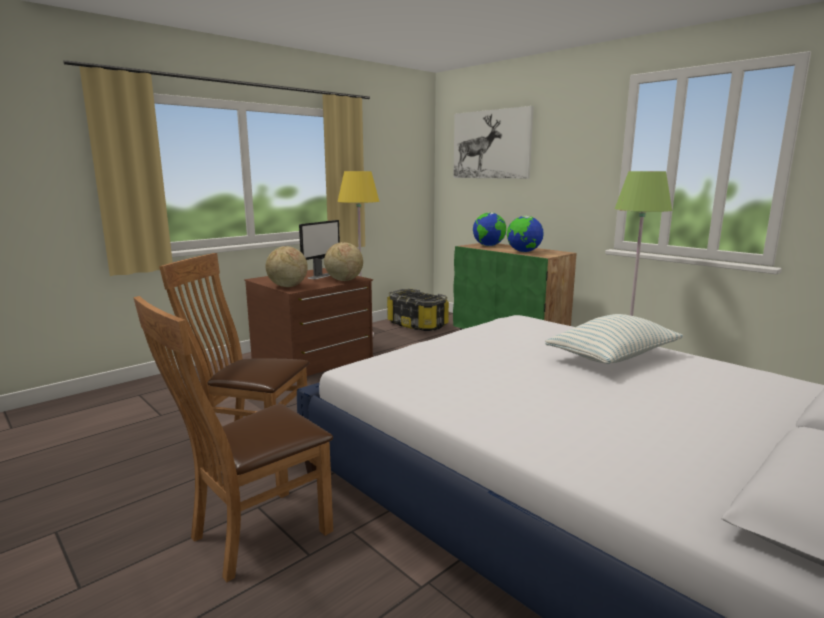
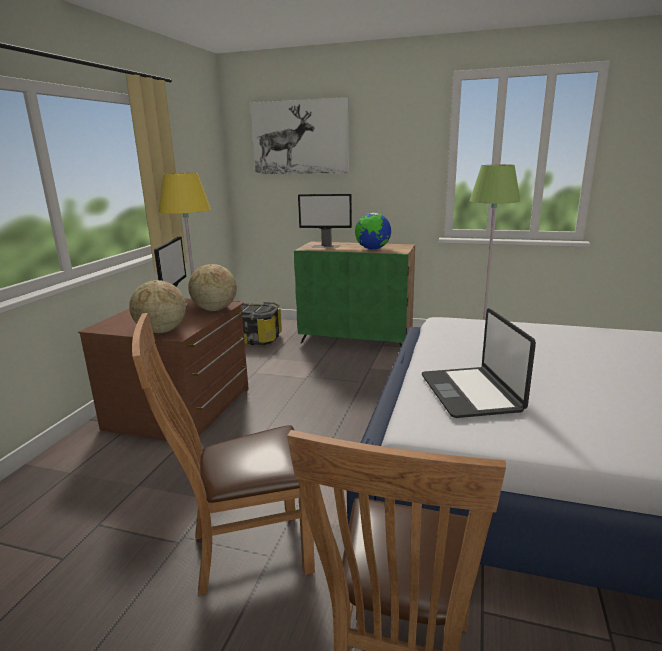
camera: 30 degrees left, 5 degrees up
(432, 361) = (471, 393): none -> laptop
(489, 246) = (326, 246): globe -> monitor
(613, 357) = (586, 346): pillow -> none

